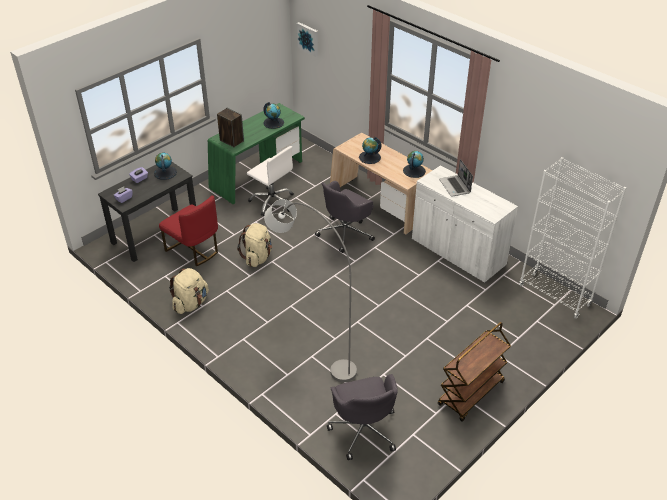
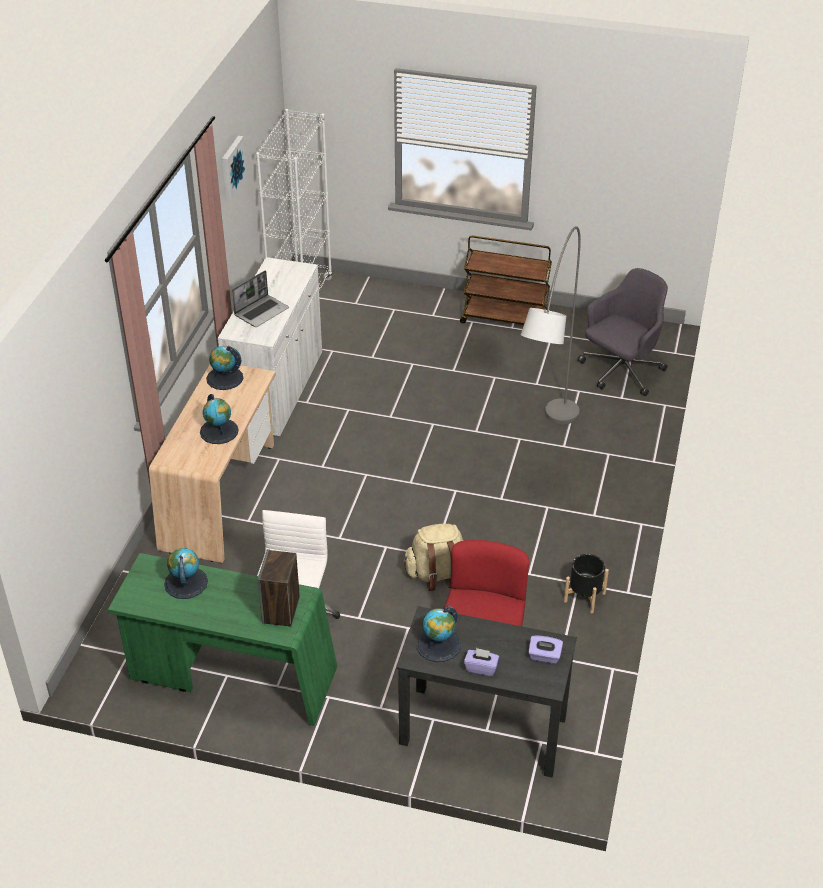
camera: 120 degrees left, 0 degrees up
(191, 303) = (584, 597): beige backpack -> black planter
(308, 39) = (33, 480): picture -> picture (232, 167)
(345, 233) = (312, 506): grey office chair -> none

